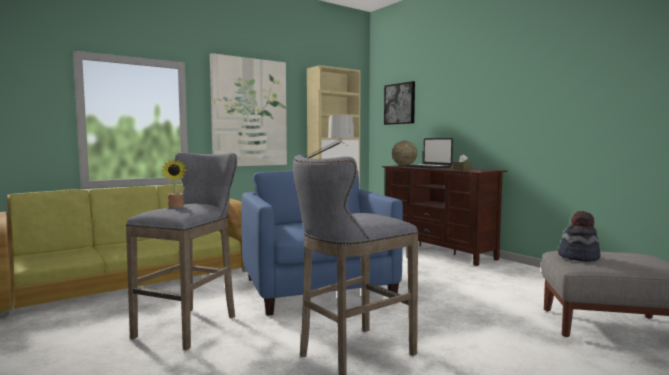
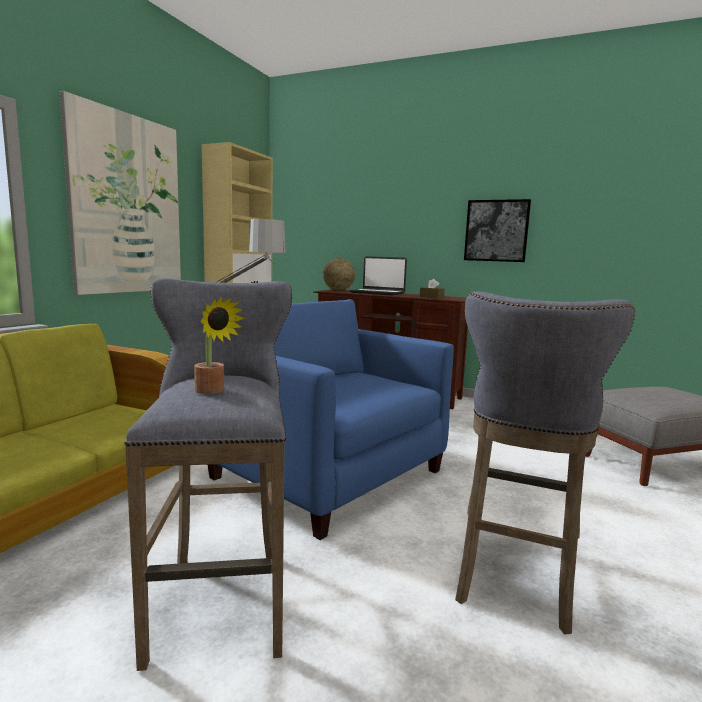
camera: 30 degrees left, 5 degrees up
(399, 104) = (320, 209): picture -> picture (496, 231)
(578, 257) = (643, 398): hat -> none

